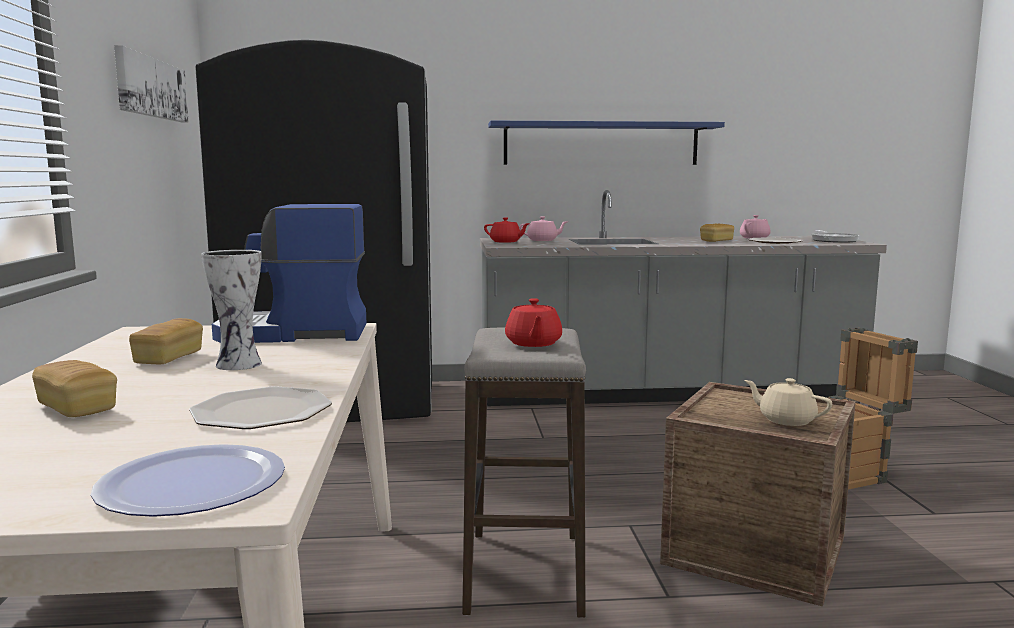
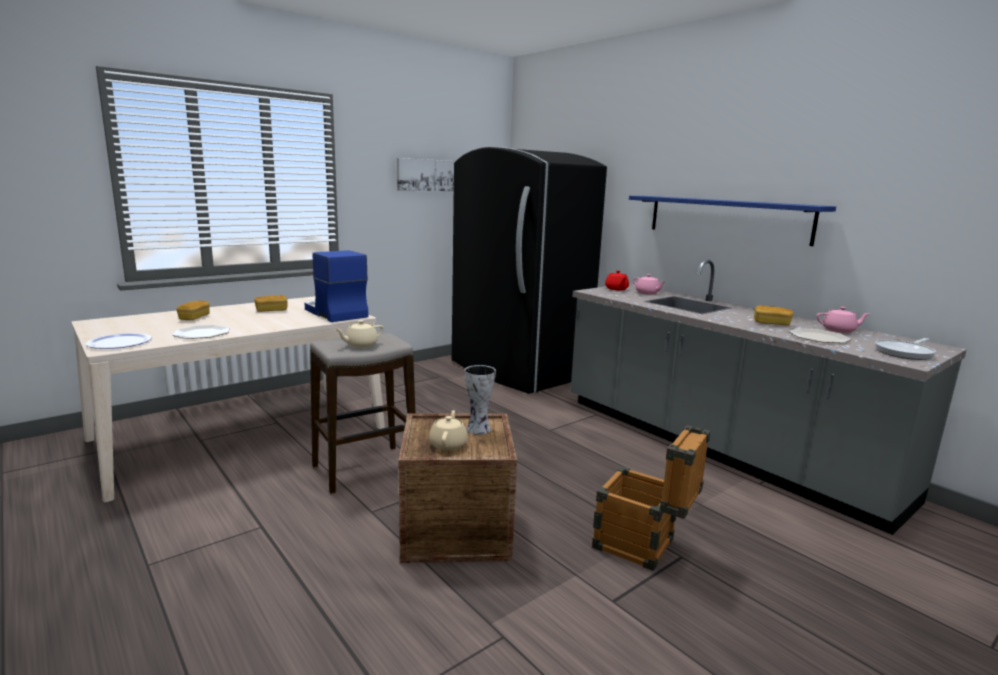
camera: 55 degrees right, 5 degrees up
(240, 365) = (269, 318): vase -> vase (478, 429)
(533, 343) = (360, 345): red teapot -> beige teapot

